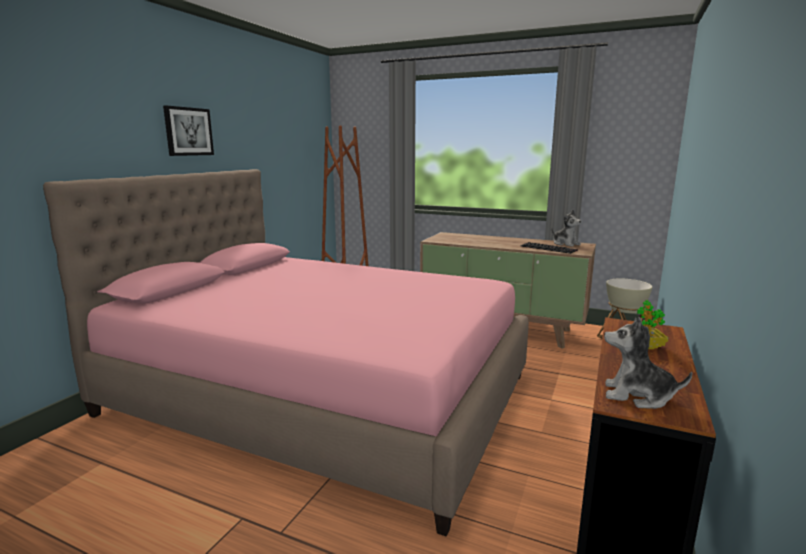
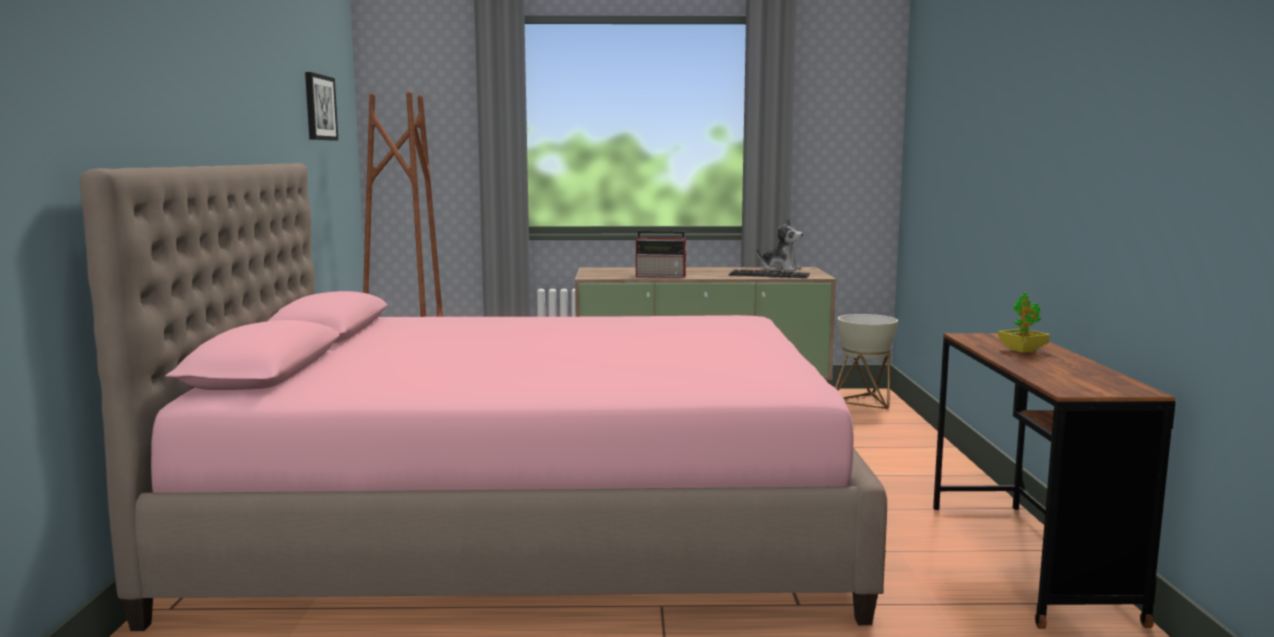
camera: 25 degrees left, 5 degrees down
(188, 131) = (218, 90): picture -> picture (319, 107)
(476, 243) = (662, 276): none -> radio
(637, 396) = (1078, 383): plush toy -> none

